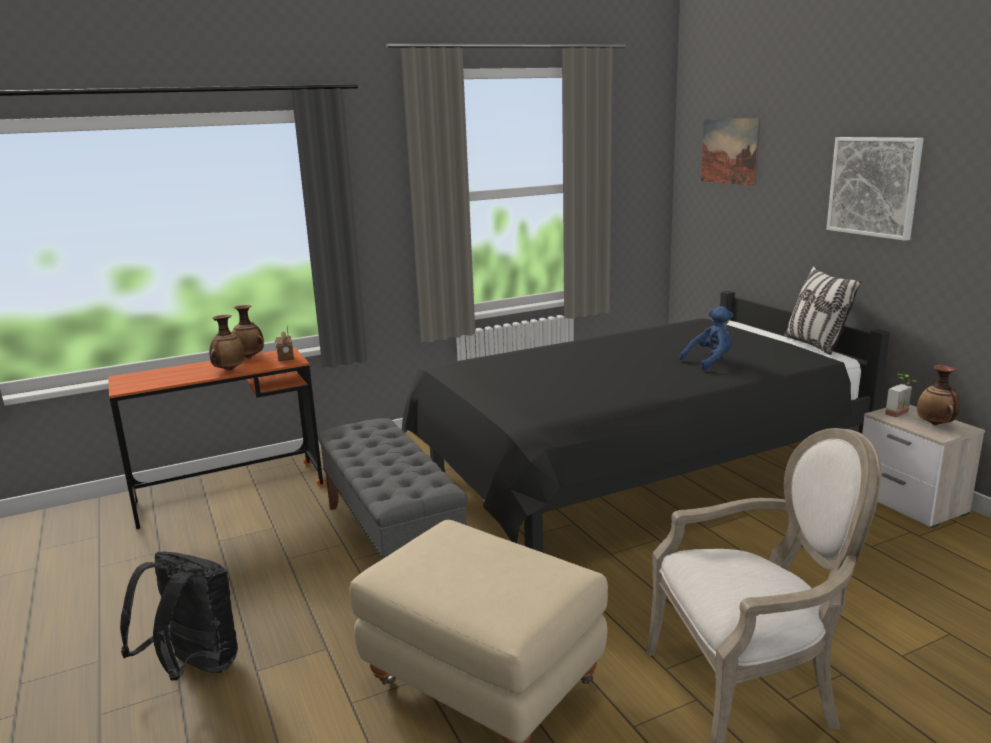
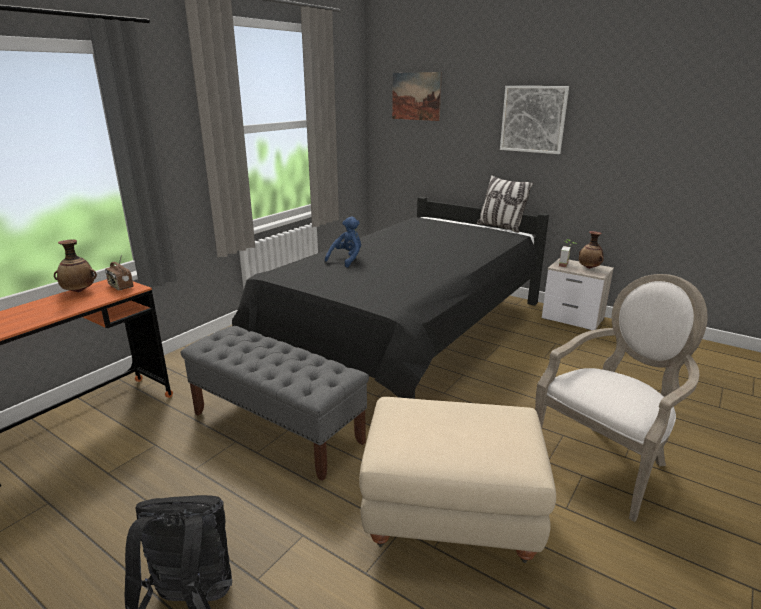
camera: 30 degrees left, 5 degrees up
(229, 370) = (71, 306): vase -> none
(710, 361) = (460, 245): blue plush toy -> blue plush toy (347, 260)

